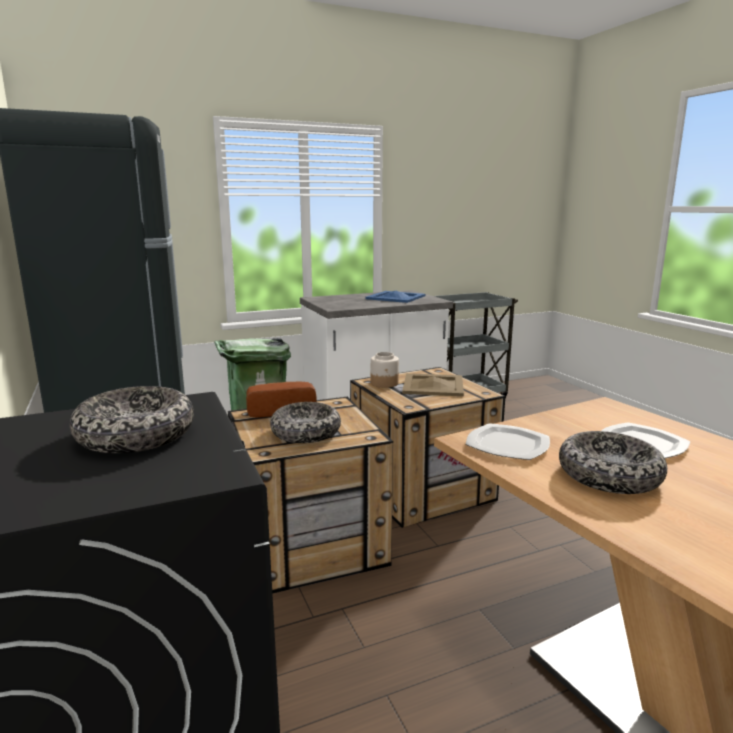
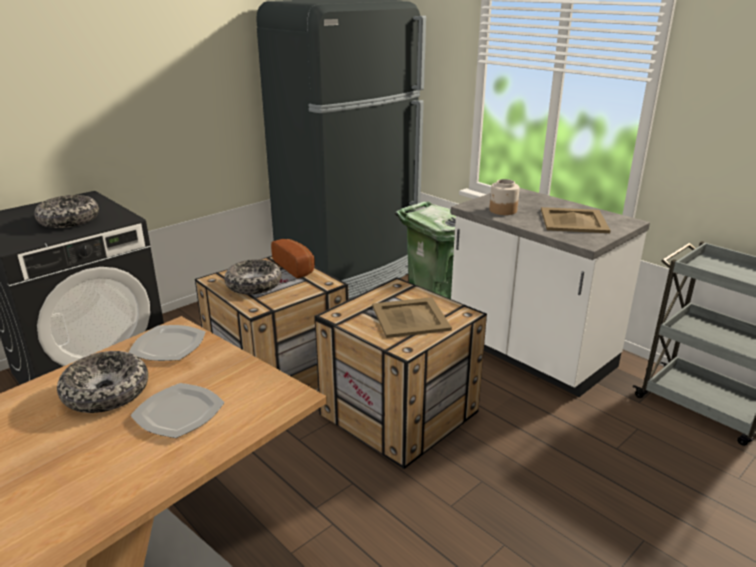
camera: 70 degrees right, 10 degrees up
(384, 383) = (397, 293): jar -> jar (503, 210)
(395, 297) = (574, 221): blue tray -> beige tray

